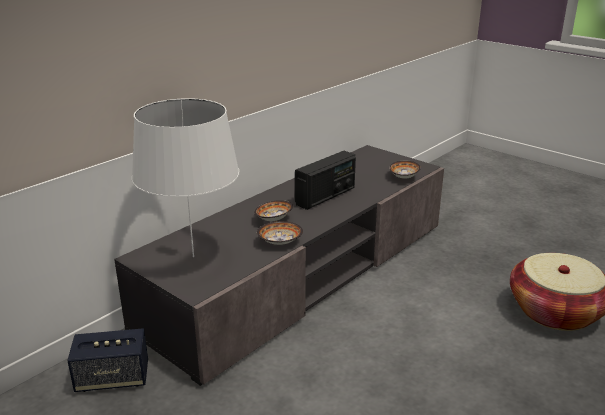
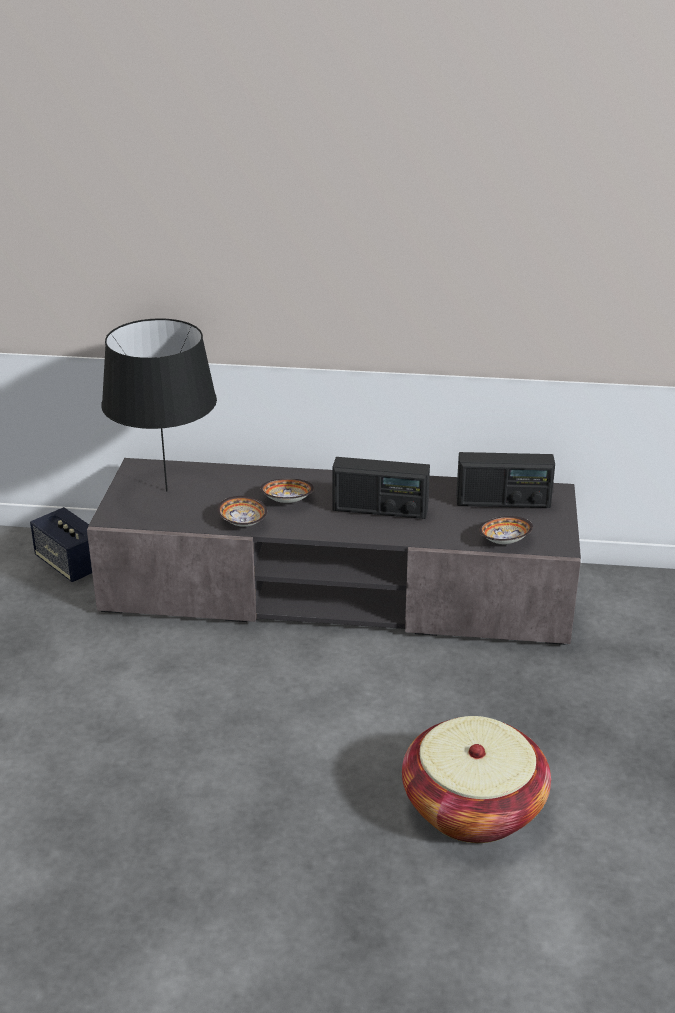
camera: 55 degrees right, 5 degrees up
(193, 256) = (167, 491): white table lamp -> black table lamp
(362, 164) = (503, 502): none -> radio

